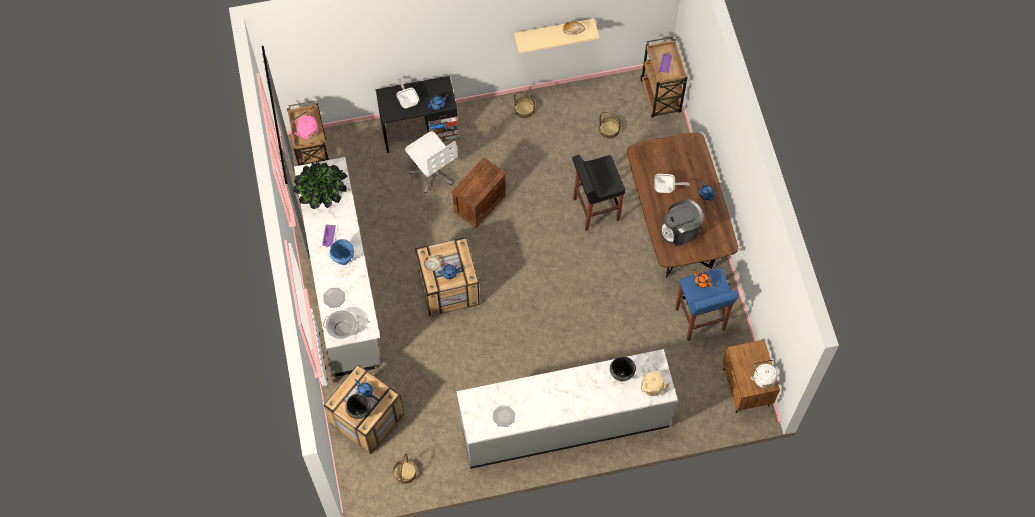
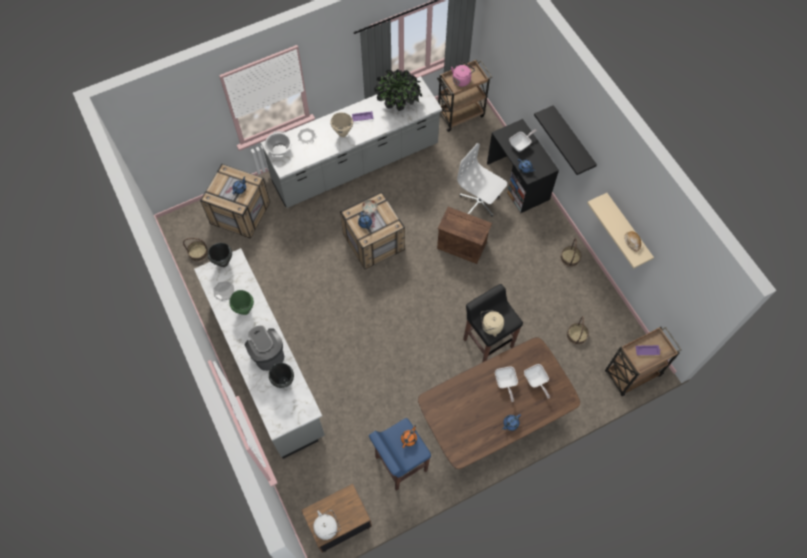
camera: 75 degrees right, 0 degrees up
(343, 261) = (342, 133): blue cooking pot -> beige cooking pot
(359, 414) = (219, 190): black cooking pot -> black cooking pot (223, 263)
(432, 172) = (479, 202): white office chair -> white office chair turned 90 degrees clockwise
(449, 41) = (573, 140): none -> black shelf
(532, 399) = (245, 310): none -> green cooking pot
(652, 388) = (277, 413): beige kettle -> beige kettle (490, 327)
(671, 162) = (536, 381): none -> frying pan
(680, 230) = (462, 407): coffee machine -> coffee machine (267, 353)

